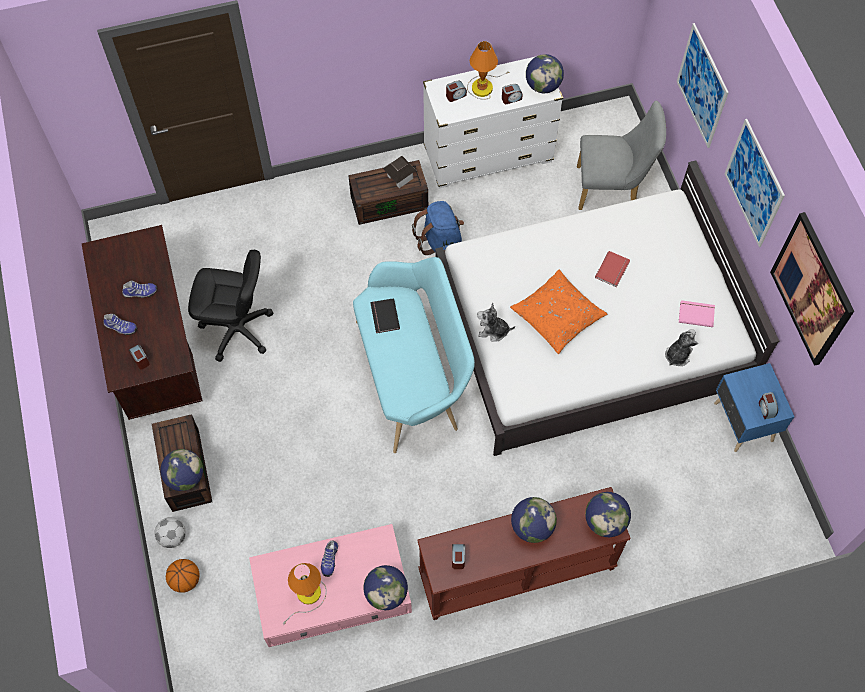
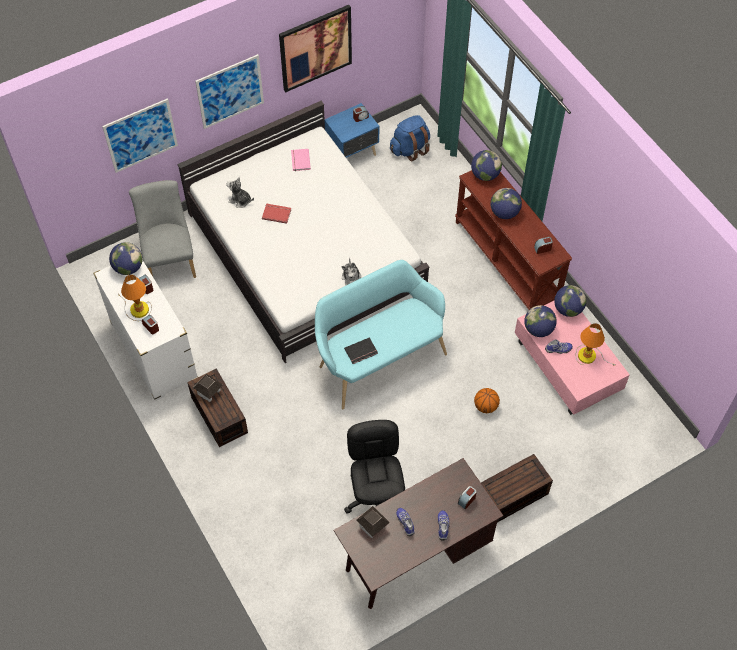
camera: 105 degrees left, 5 degrees down
(150, 260) = (372, 526): none -> toy house
(172, 537) = (567, 486): football -> none
(185, 477) = (530, 470): globe -> globe (538, 329)
(185, 580) = (596, 466): basketball -> basketball (485, 406)
(440, 242) = (251, 367): blue backpack -> blue backpack (410, 149)
(557, 316) = (326, 241): orange pillow -> none
(677, 355) = (336, 166): plush toy -> plush toy (240, 200)

